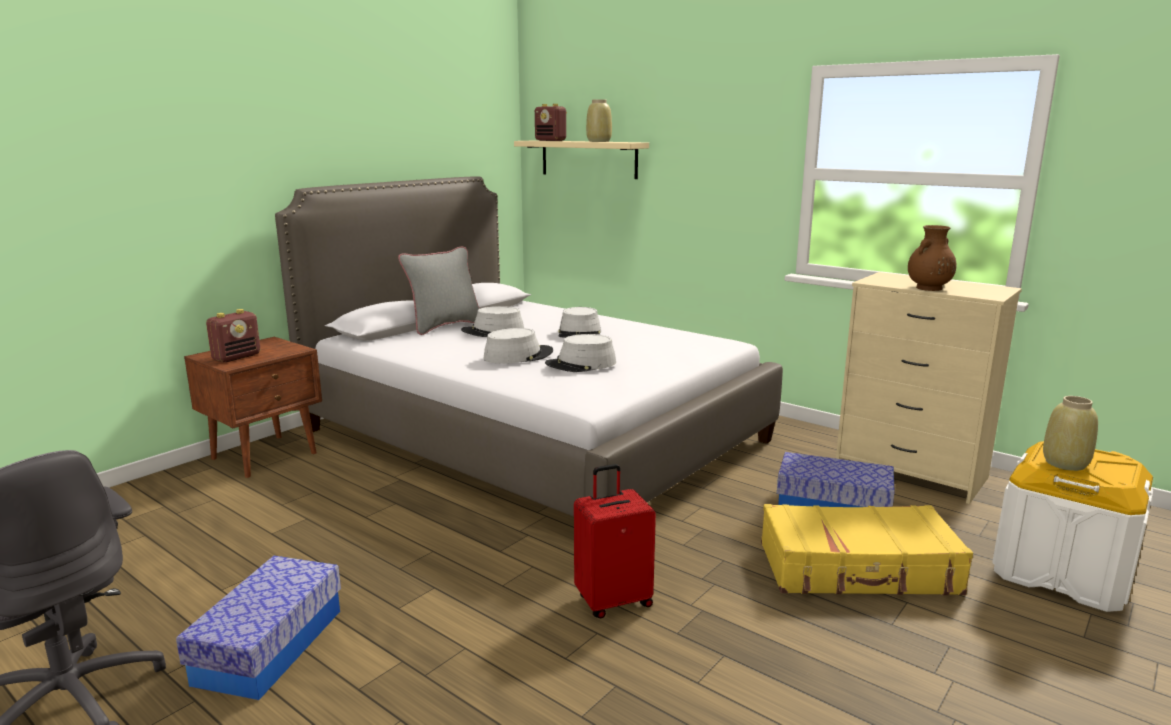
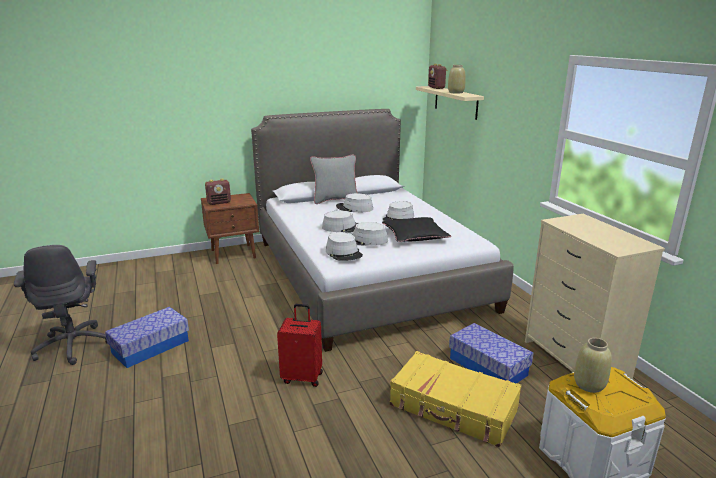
camera: 30 degrees right, 5 degrees up
(577, 385) = (344, 253): none -> grey hat
(635, 348) = (415, 235): none -> black pillow
(928, 288) = (585, 234): brown vase -> none

